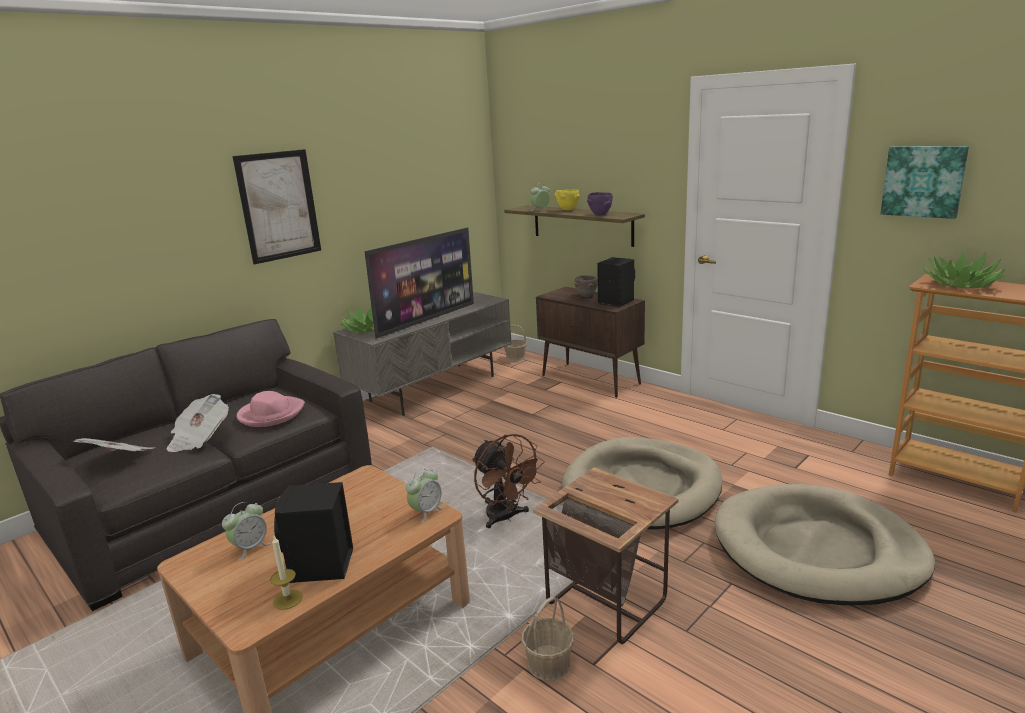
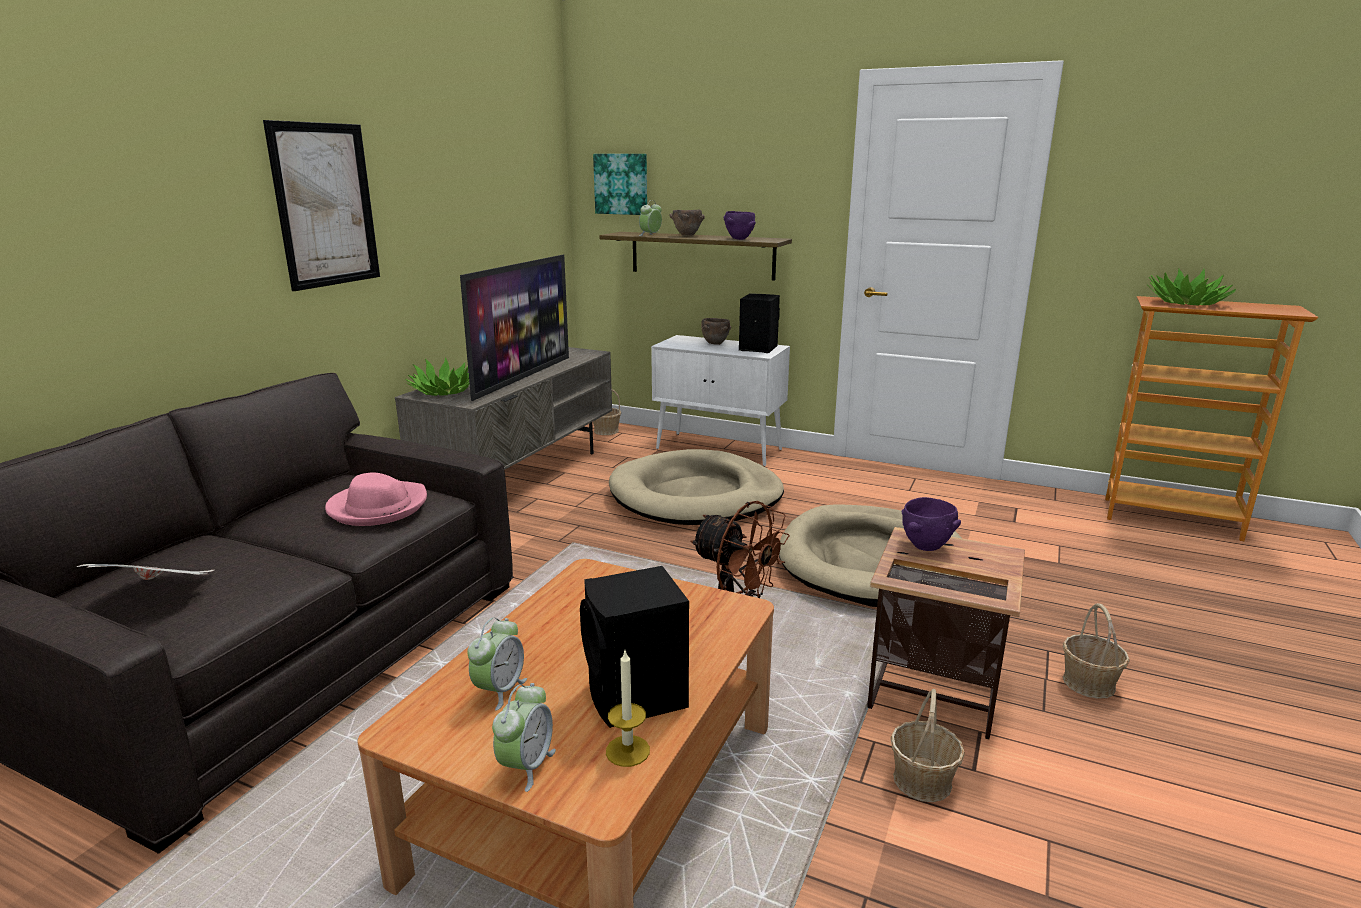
camera: 20 degrees left, 0 degrees up
(199, 439) = (283, 550): newspaper -> none
(426, 512) = (722, 606): alarm clock -> alarm clock (526, 766)
(568, 210) = (688, 235): yellow bowl -> brown bowl
(591, 380) = (720, 449): brown cabinet -> white cabinet
(600, 487) = (926, 547): none -> purple bowl
(743, 616) = (1088, 683): none -> basket
(817, 549) = (1102, 602): beige dog bed -> beige dog bed (696, 495)
(923, 181) = (1135, 194): picture -> picture (621, 184)

